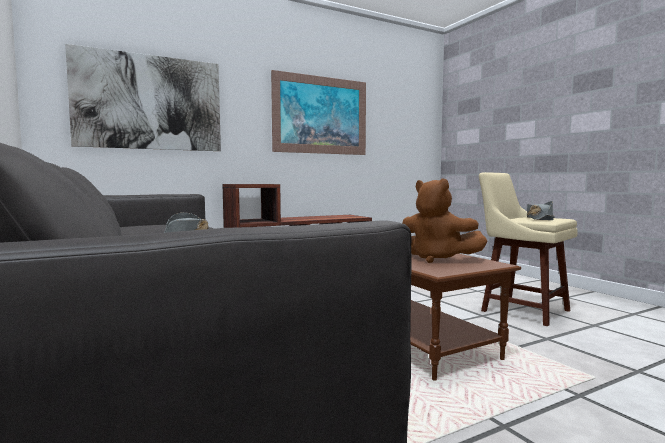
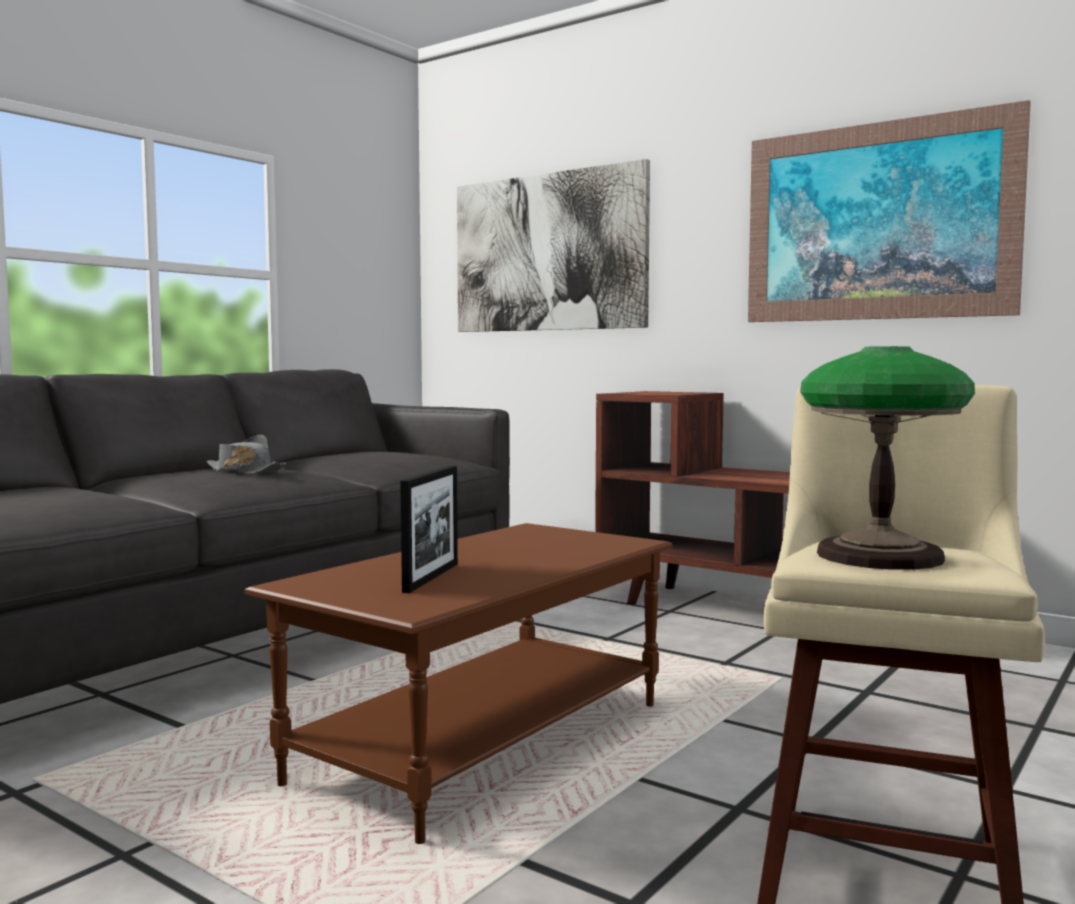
camera: 65 degrees right, 0 degrees up
(437, 259) = (431, 577): brown plush toy -> picture frame
(539, 219) = (880, 556): grey hat -> table lamp

